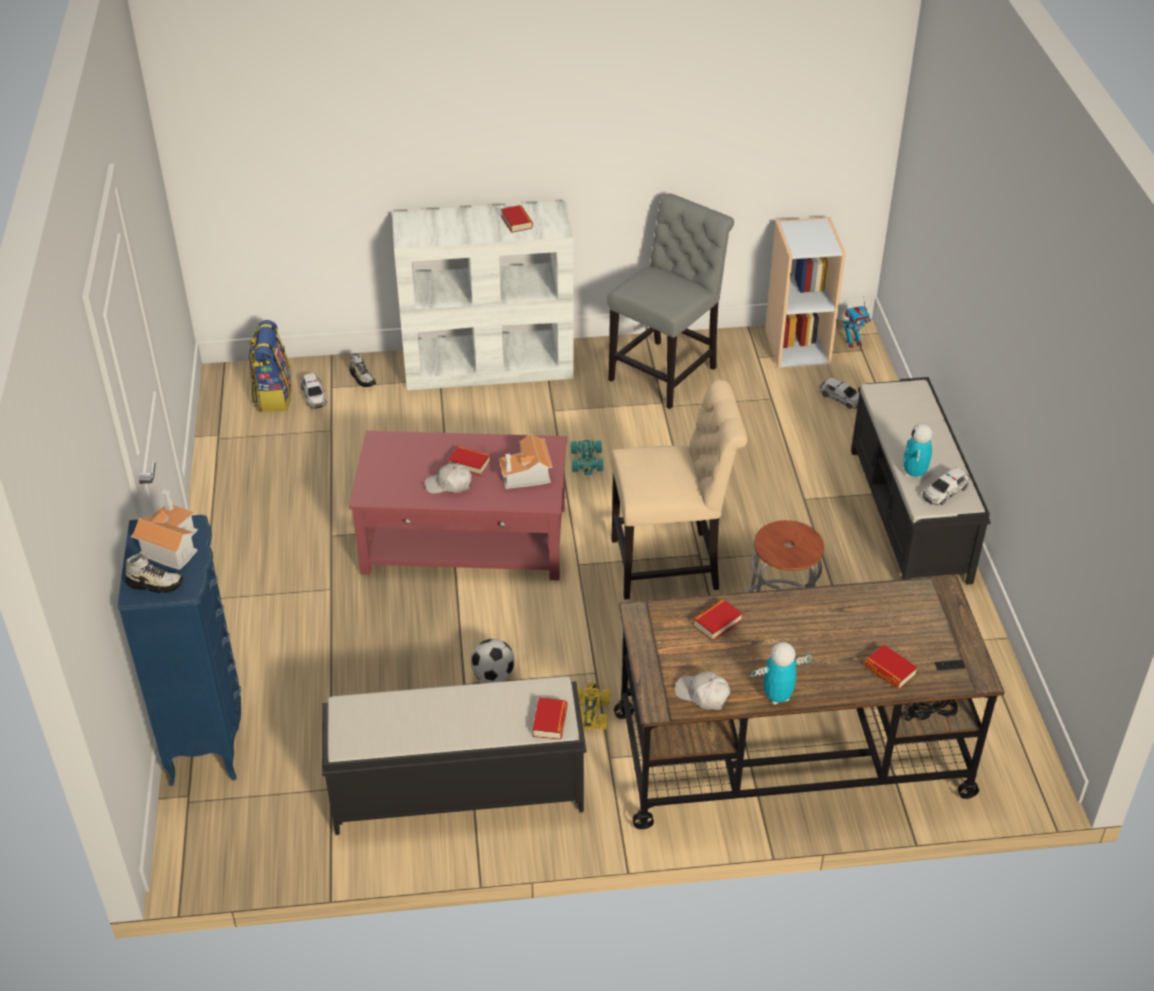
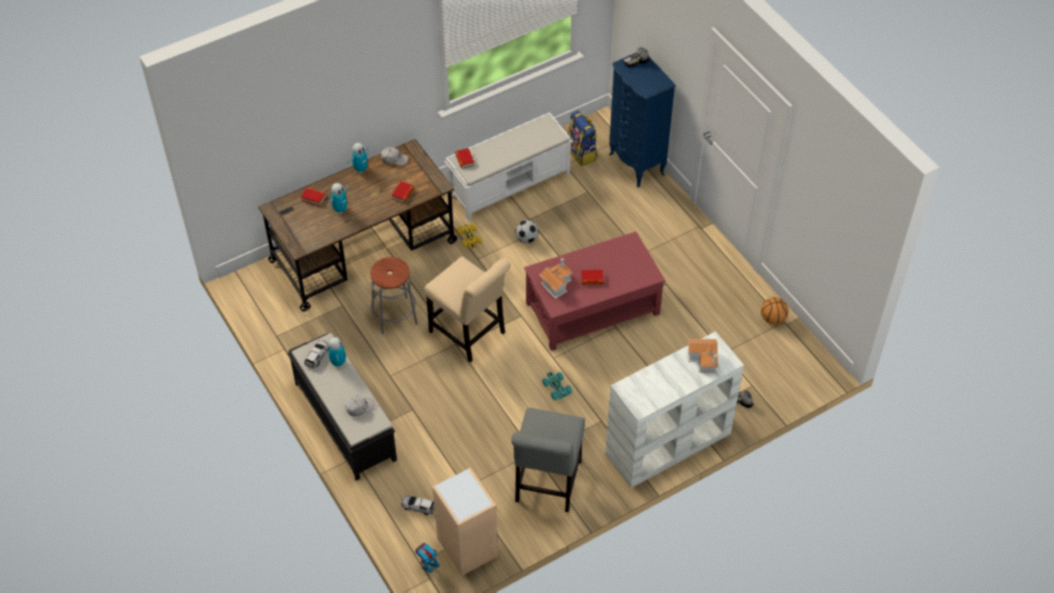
camera: 155 degrees right, 10 degrees up
(170, 545) = (646, 79): toy house -> toy house (704, 359)
(229, 445) = (773, 319): none -> basketball
(273, 395) = (781, 365): backpack -> backpack (582, 153)
(314, 395) = (757, 375): toy car -> none
(449, 485) = (593, 262): white cap -> white cap (360, 407)
(455, 790) = (510, 183): black bench -> white bench
(516, 222) = (655, 385): book -> none
(671, 564) = (470, 334): beige chair -> beige chair turned 105 degrees counterclockwise
(845, 633) = (340, 209): none -> toy robot

